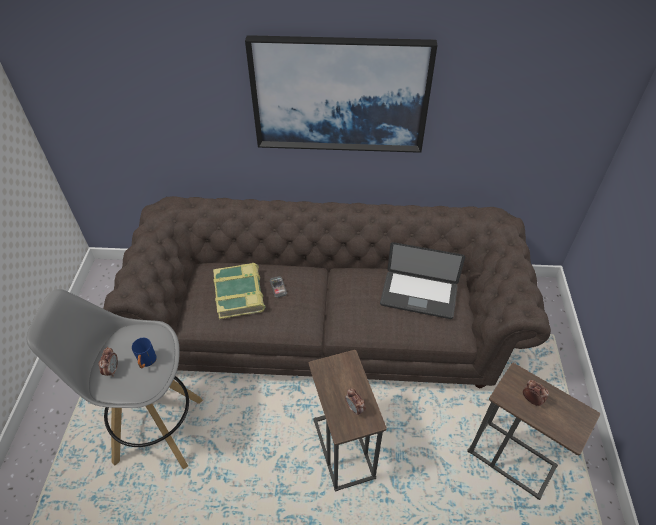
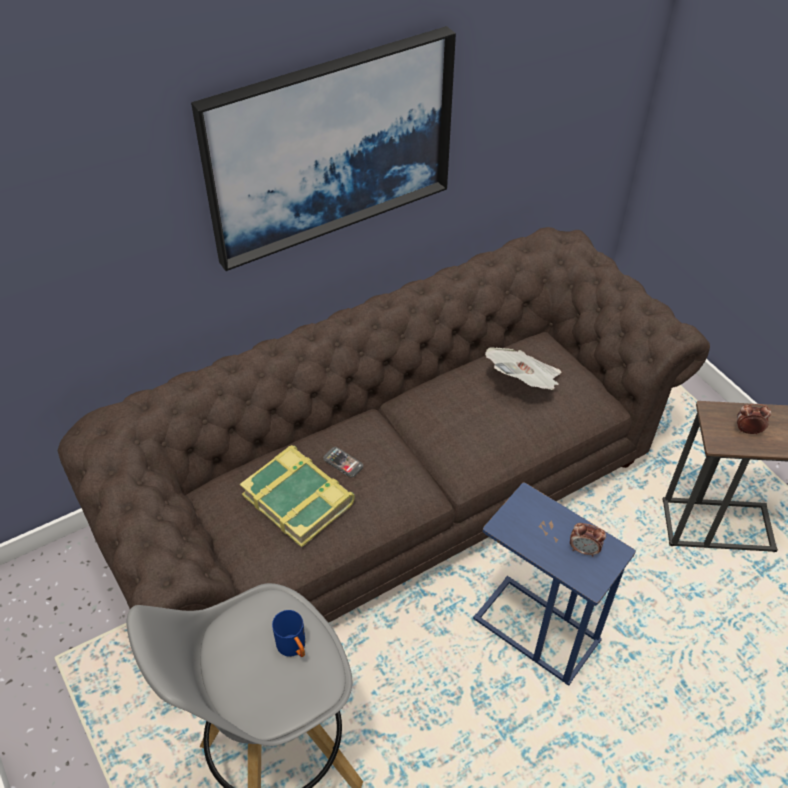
camera: 35 degrees left, 0 degrees up
(112, 370) = (254, 687): alarm clock -> none
(344, 449) = (537, 630): brown side table -> blue side table
(418, 295) = (524, 382): laptop -> newspaper

